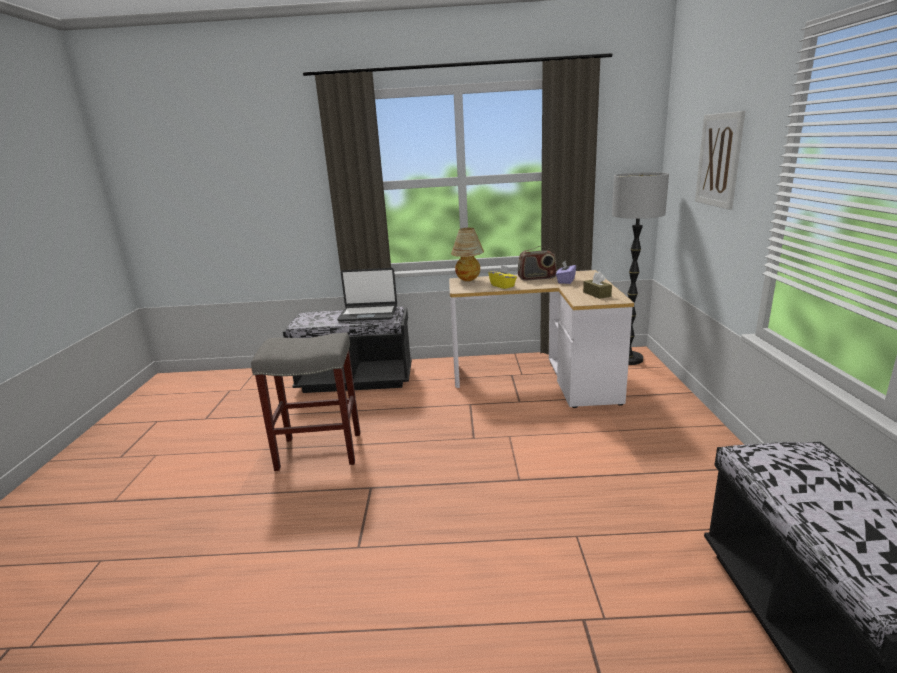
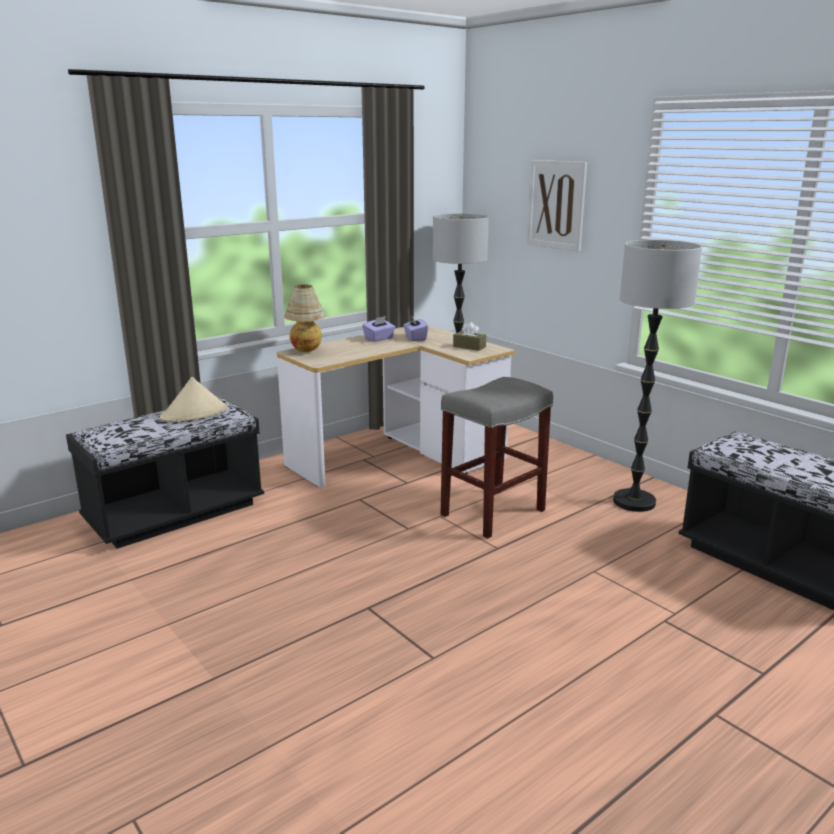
camera: 40 degrees left, 0 degrees up
(318, 451) = (250, 599): grey stool -> grey stool (492, 513)
(368, 314) = (195, 414): laptop -> beige hat
(502, 286) = (359, 351): yellow tissue box -> none
(537, 278) = (379, 338): radio -> purple tissue box
(708, 485) = (633, 502): none -> floor lamp

